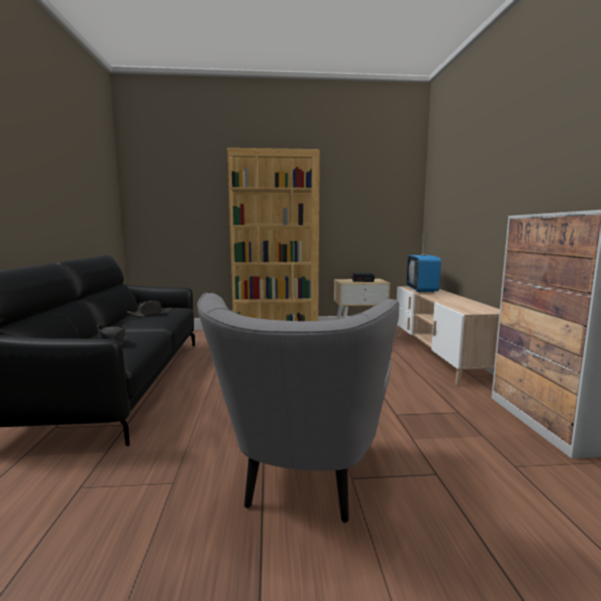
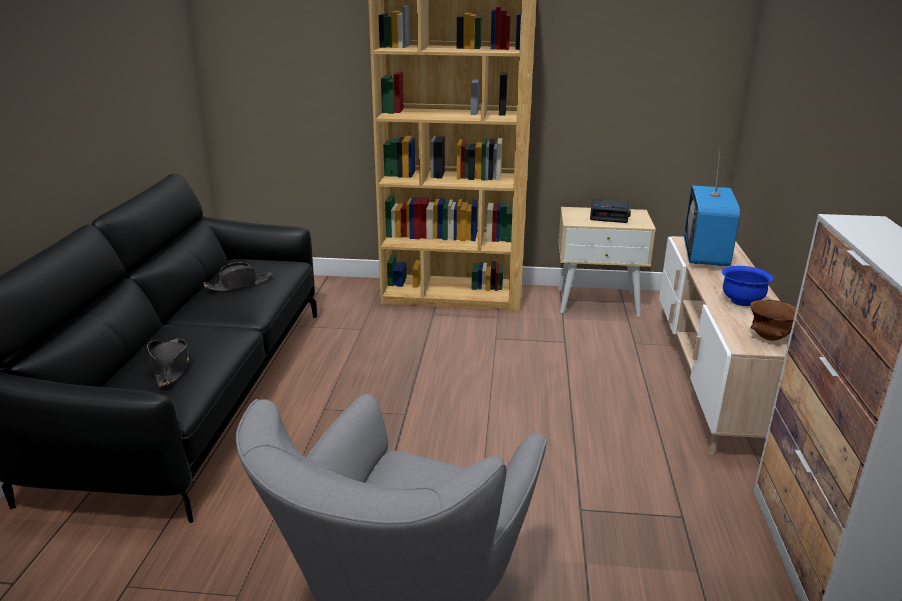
camera: 10 degrees right, 15 degrees up
(454, 300) = (742, 301): none -> blue bowl
(479, 309) = (769, 338): none -> brown bowl

